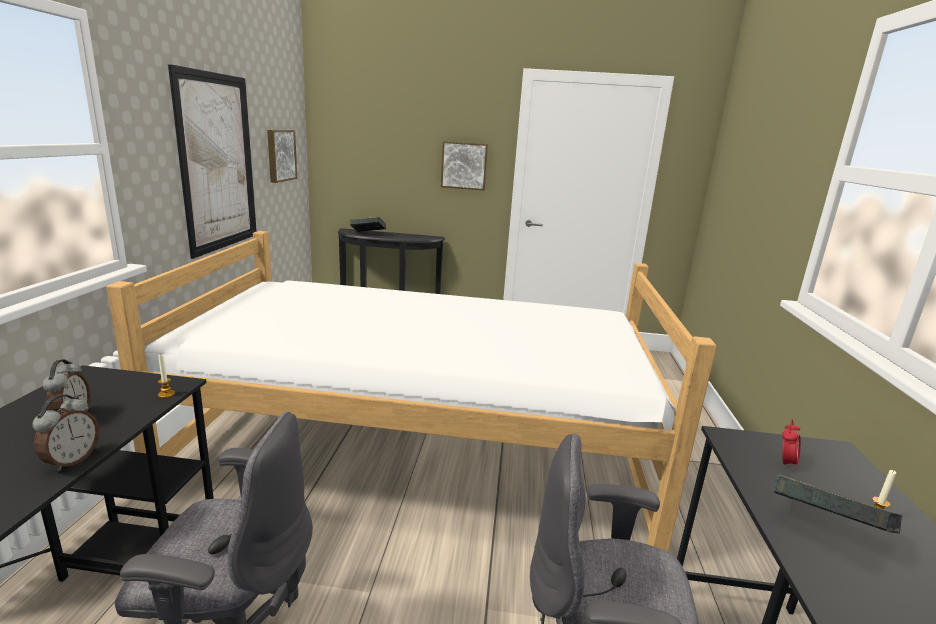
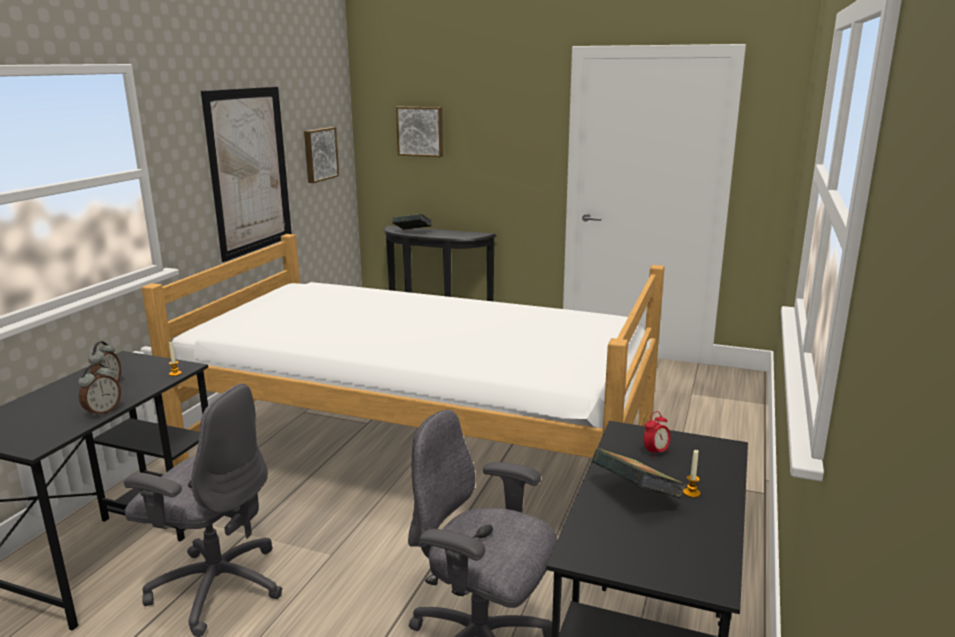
camera: 15 degrees right, 0 degrees up
(464, 165) = (513, 155): picture -> picture (420, 131)

